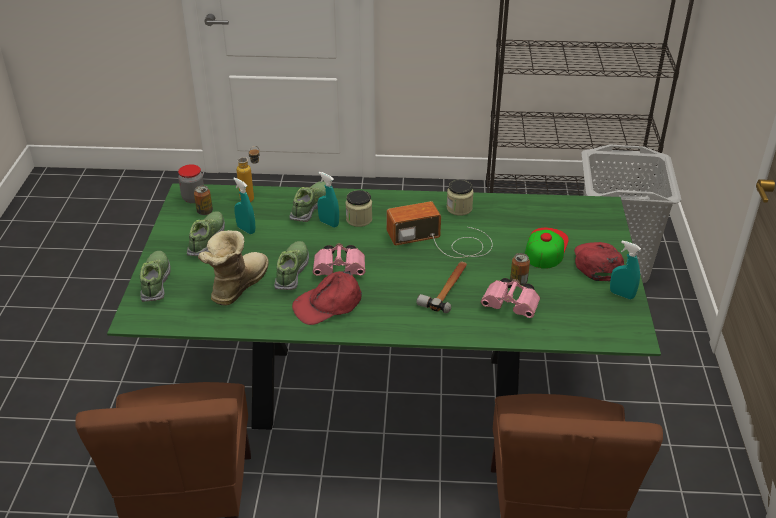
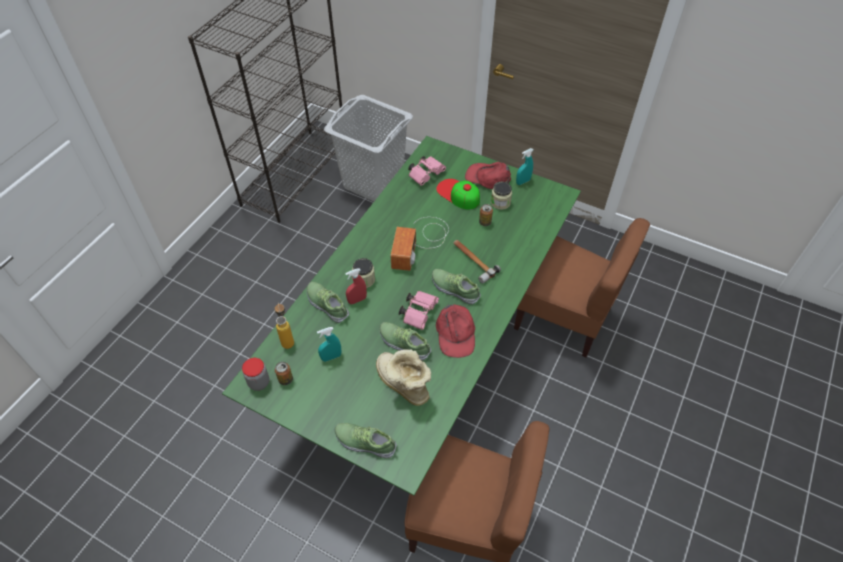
camera: 65 degrees left, 15 degrees up
(207, 240) = (328, 389): shoe -> shoe (455, 289)
(328, 223) = (357, 300): turquoise spray bottle -> red spray bottle
(459, 208) = (387, 218): jar -> jar (500, 202)
(512, 306) = (508, 236): pink binoculars -> pink binoculars (426, 174)

